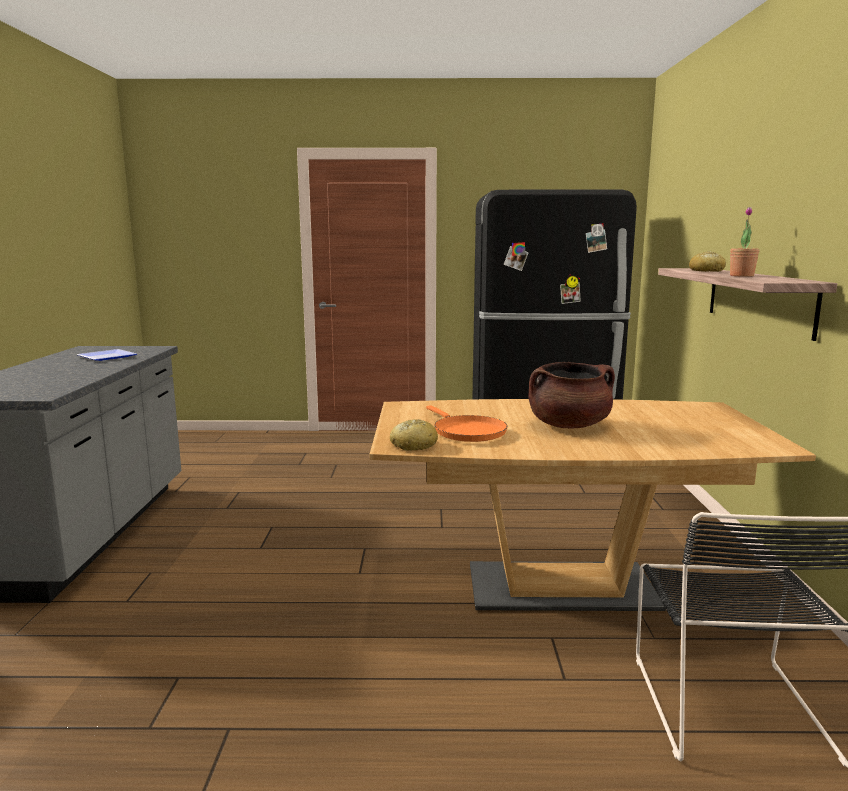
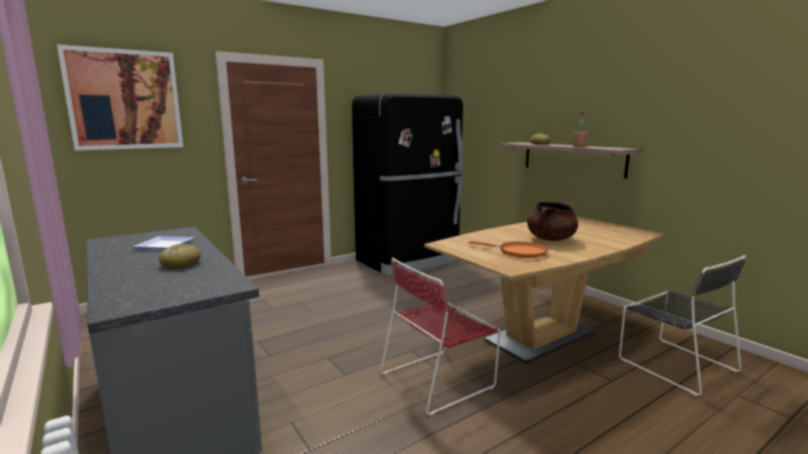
camera: 35 degrees left, 0 degrees up
(201, 208) = (125, 100): none -> picture
(342, 587) = (440, 379): none -> red chair
(413, 445) = (518, 266): bread -> bread (180, 264)

